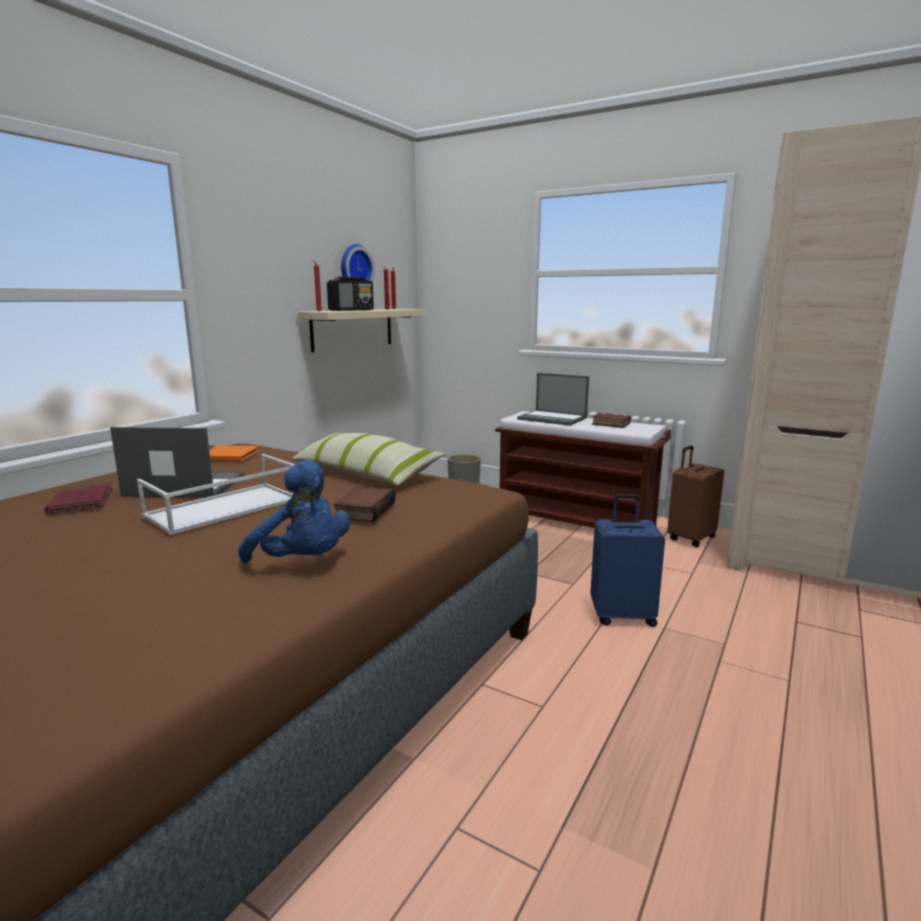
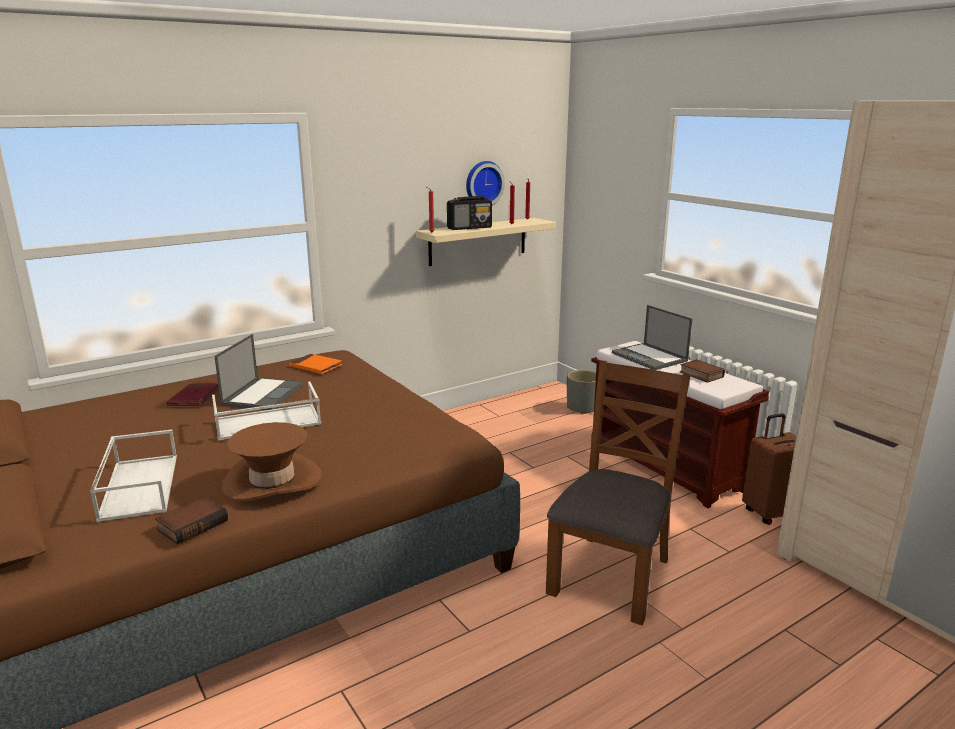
camera: 25 degrees right, 5 degrees up
(85, 607) = (138, 486): none -> white tray
(183, 486) = (264, 394): laptop -> laptop turned 75 degrees clockwise
(303, 562) = (272, 481): blue plush toy -> brown hat
(364, 510) = (351, 444): book -> book (192, 524)
(366, 474) = (395, 405): pillow -> none
(622, 616) = (611, 575): blue suitcase -> brown chair

